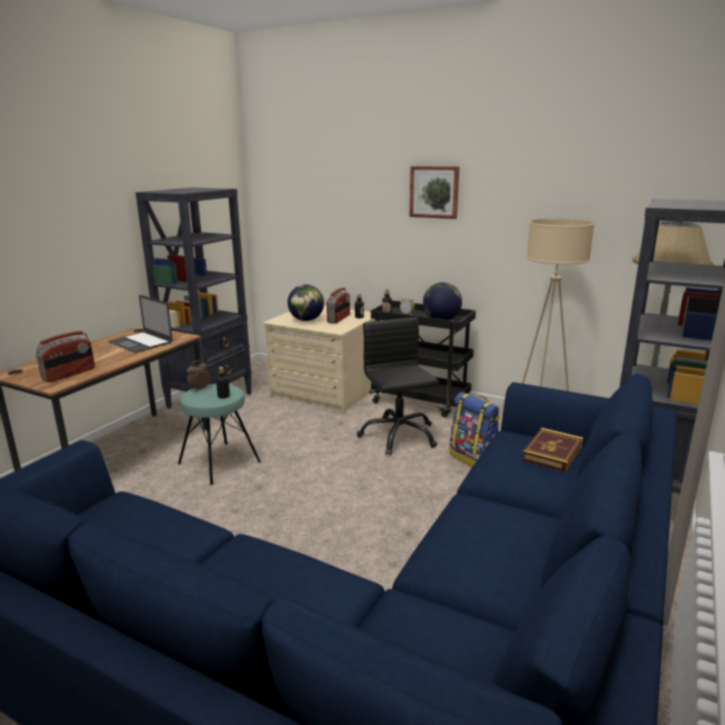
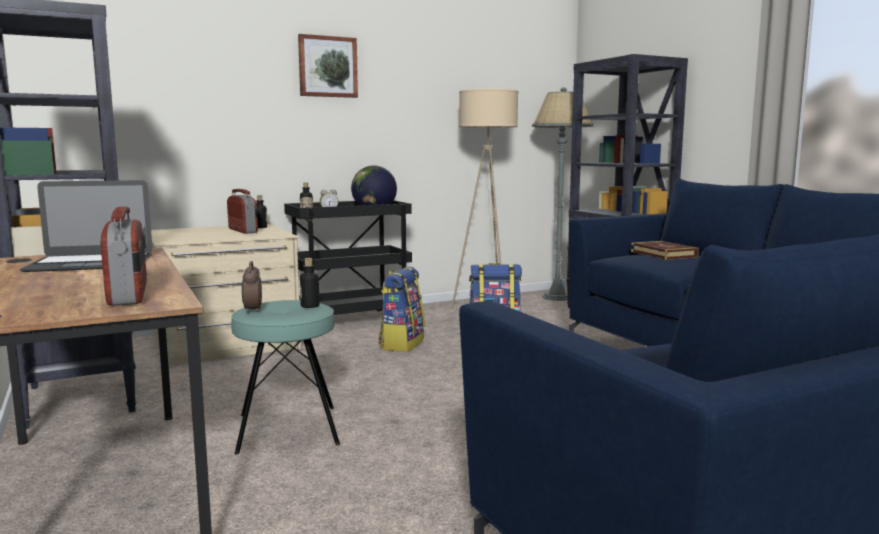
camera: 55 degrees left, 10 degrees down
(306, 320) = (208, 236): globe -> none
(398, 436) = (401, 344): black office chair -> backpack

